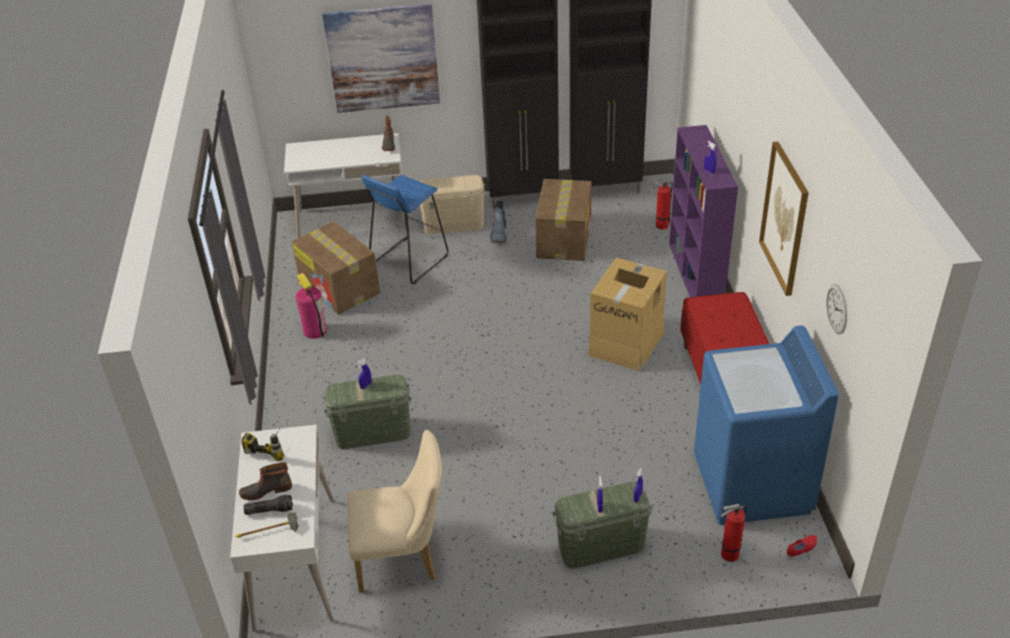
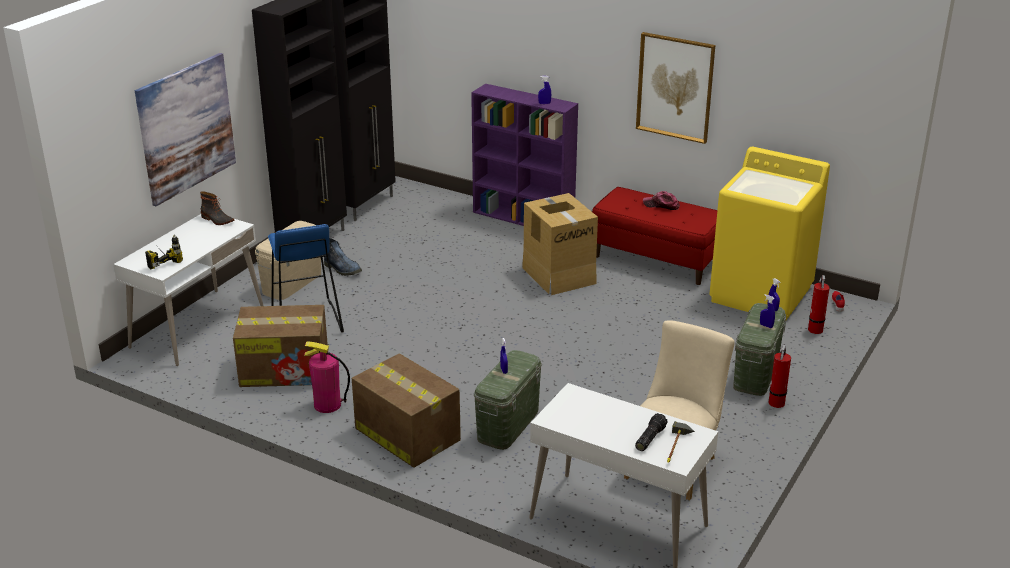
camera: 55 degrees left, 10 degrees down
(266, 490) = (622, 432): boot -> none
(272, 445) = (568, 412): power drill -> power drill (161, 260)
(564, 238) = (395, 246): cardboard box -> cardboard box (406, 434)
(660, 226) = (446, 206): fire extinguisher -> fire extinguisher (776, 404)
(742, 334) = (661, 205): none -> cap
(752, 484) = (761, 294): blue washing machine -> yellow washing machine
(837, 309) = (794, 107): wall clock -> none

